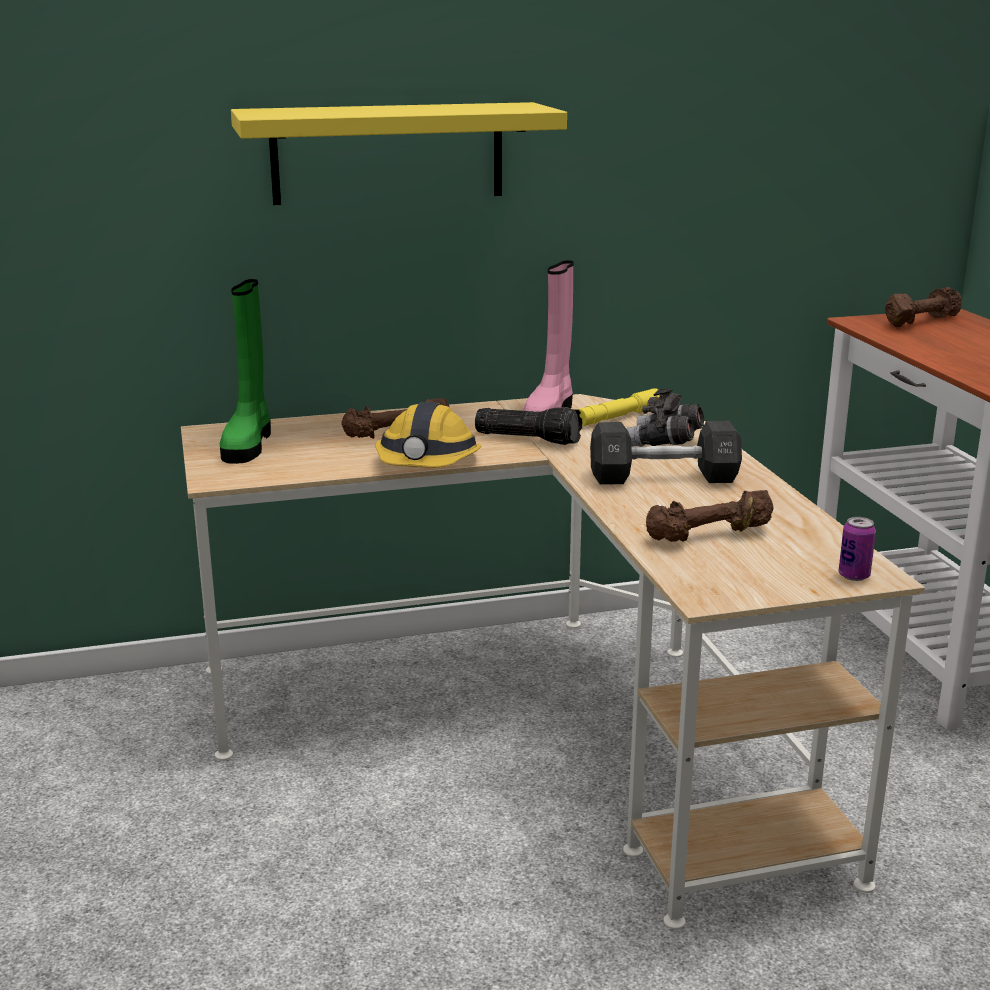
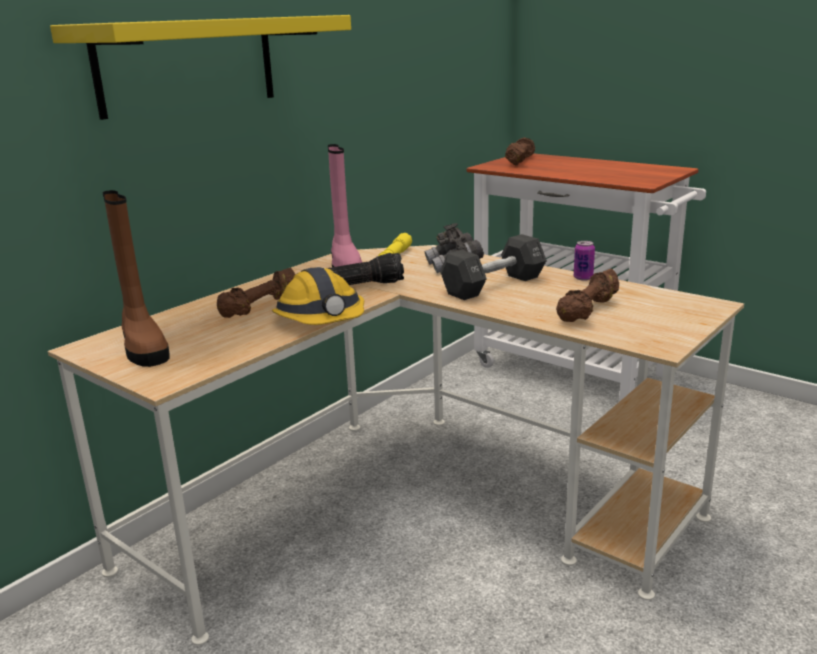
camera: 35 degrees left, 0 degrees up
(248, 444) = (143, 347): green boot -> brown boot
(854, 575) = (703, 308): can -> can (583, 278)

